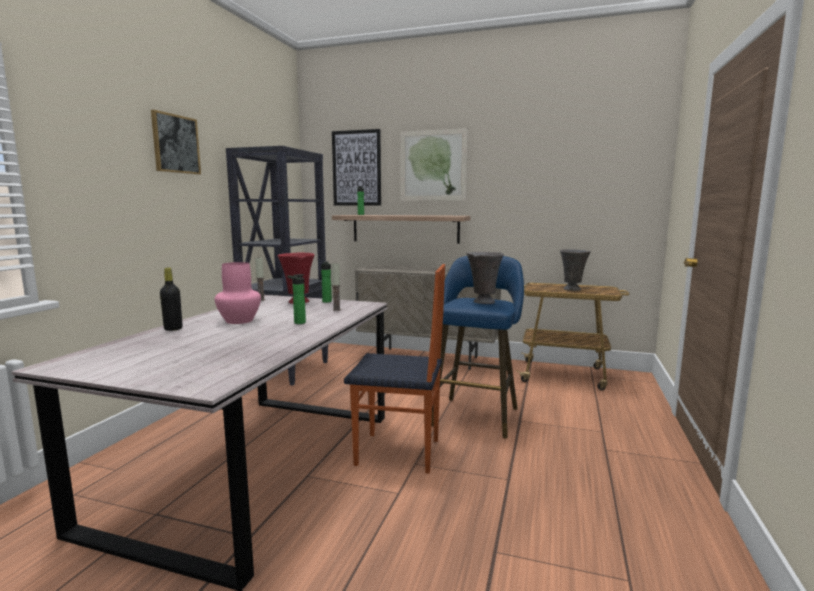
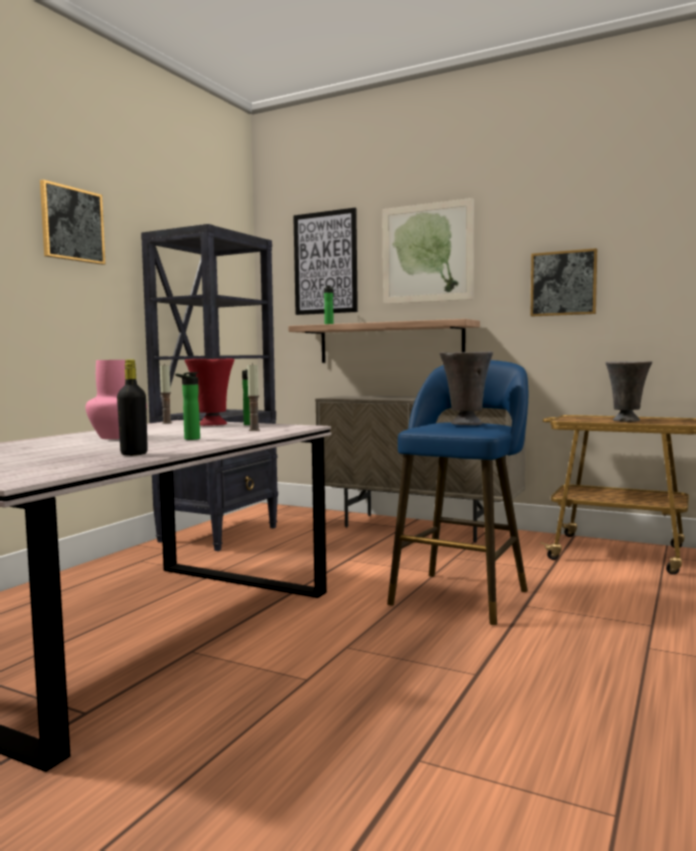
camera: 10 degrees right, 5 degrees down
(173, 329) = (30, 441): black bottle -> black bottle (134, 454)
(398, 453) = (327, 634): chair -> none
(529, 192) = (563, 283): none -> picture

